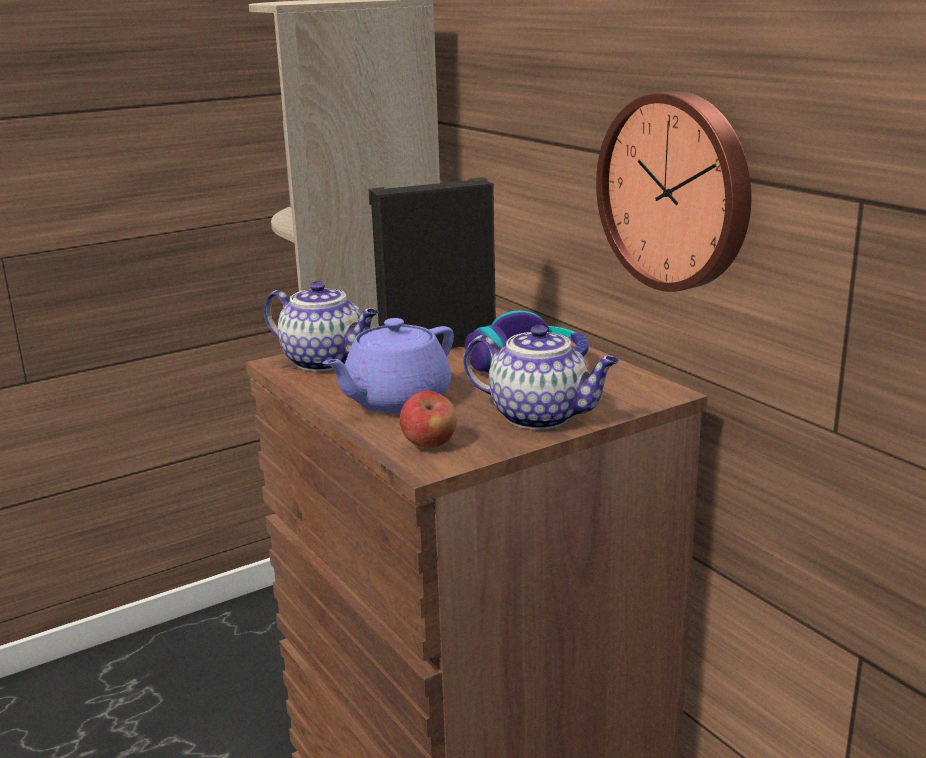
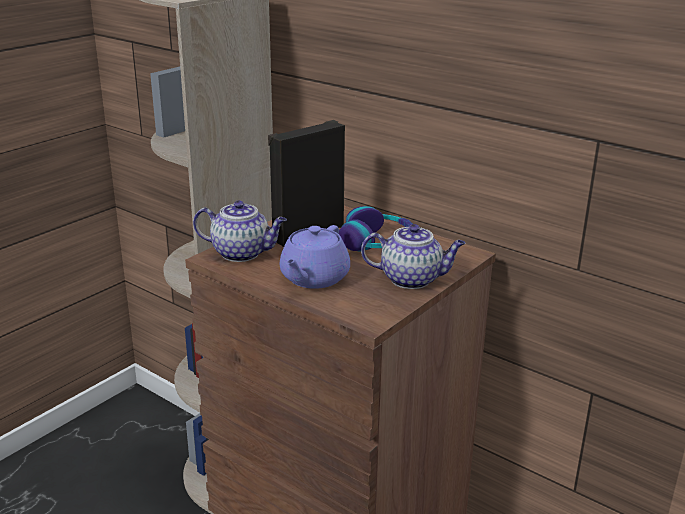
camera: 20 degrees left, 5 degrees up
(429, 445) = (360, 307): apple -> none
(677, 191) = (471, 129): wall clock -> none

